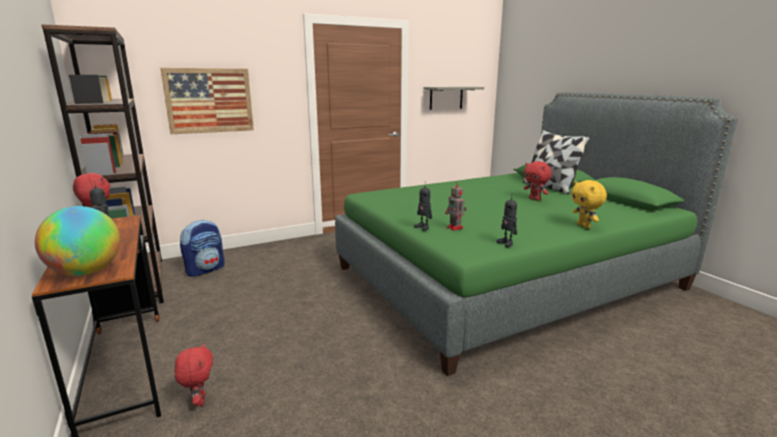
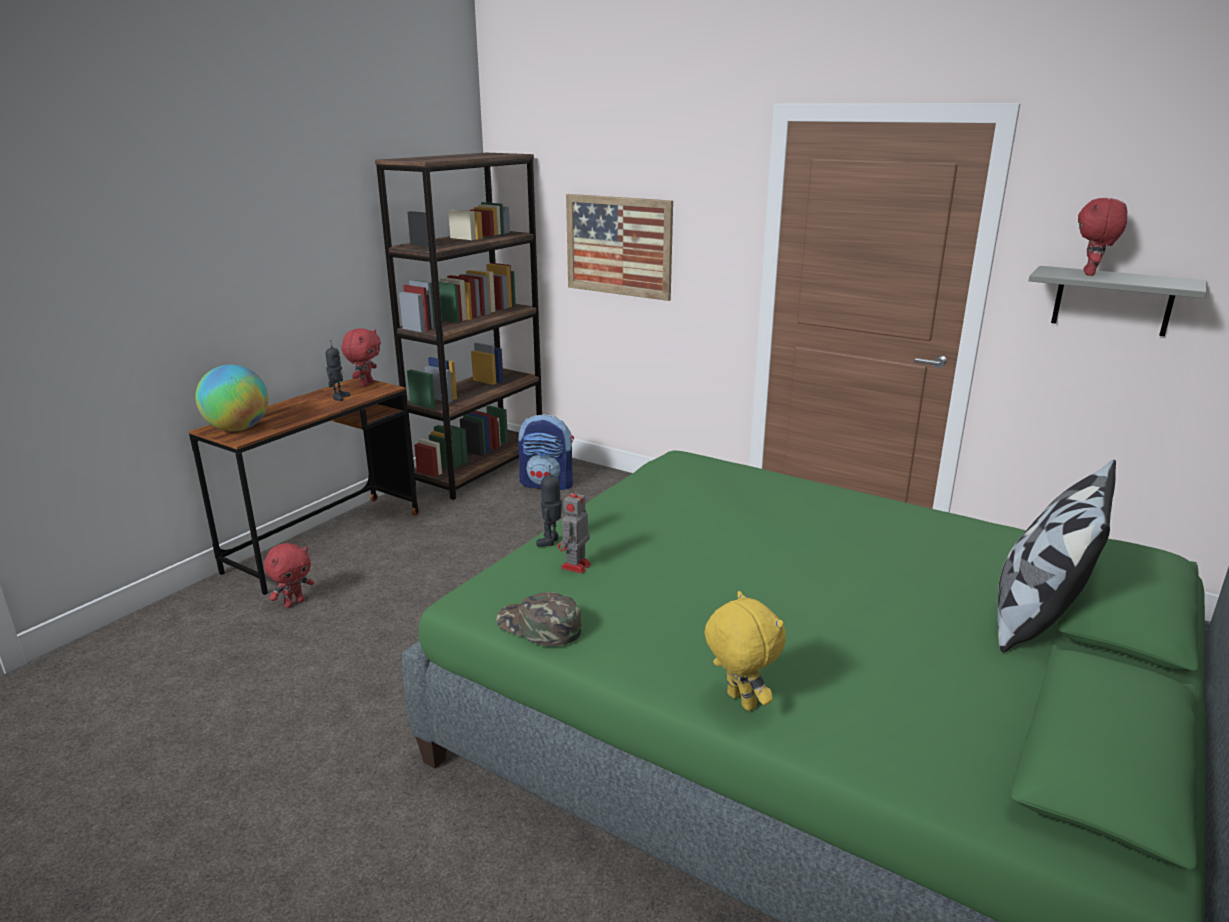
camera: 60 degrees right, 5 degrees up
(506, 243) = (538, 626): toy robot -> green cap
(535, 199) = (883, 614): red plush toy -> red plush toy (1091, 274)
(584, 226) = (739, 701): yellow plush toy -> yellow plush toy turned 105 degrees clockwise

